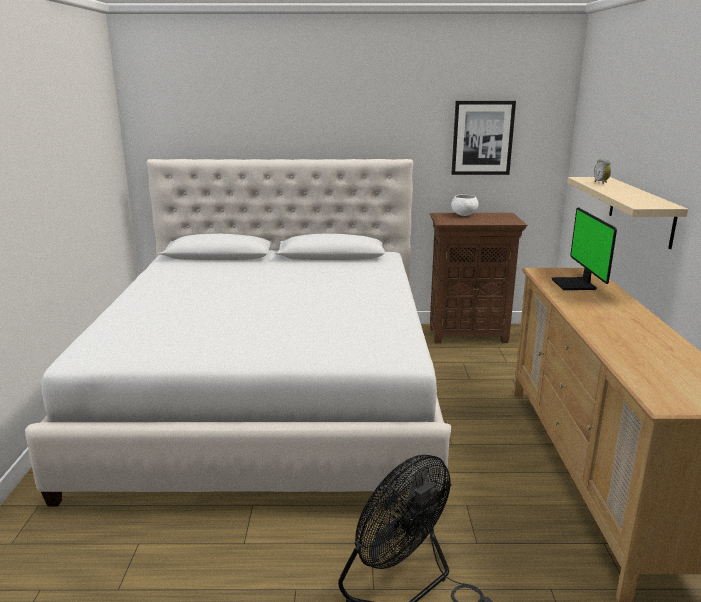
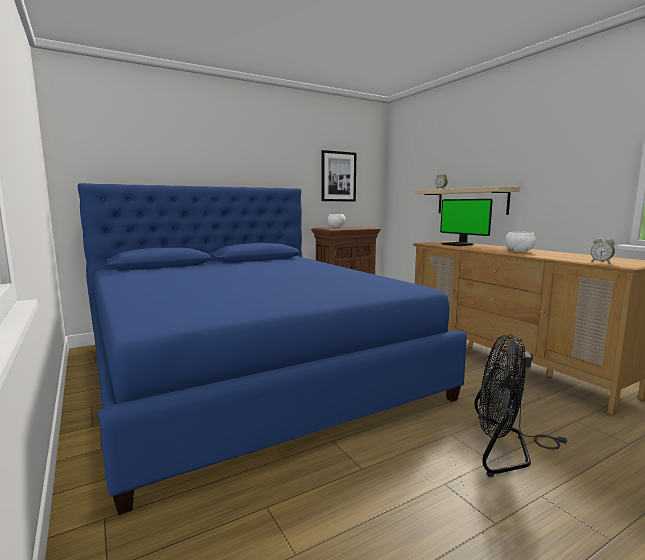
camera: 30 degrees left, 10 degrees down
(270, 393) = (249, 368): white bed -> blue bed
(611, 326) = (519, 251): none -> white bowl
(646, 387) = (601, 263): none -> alarm clock

